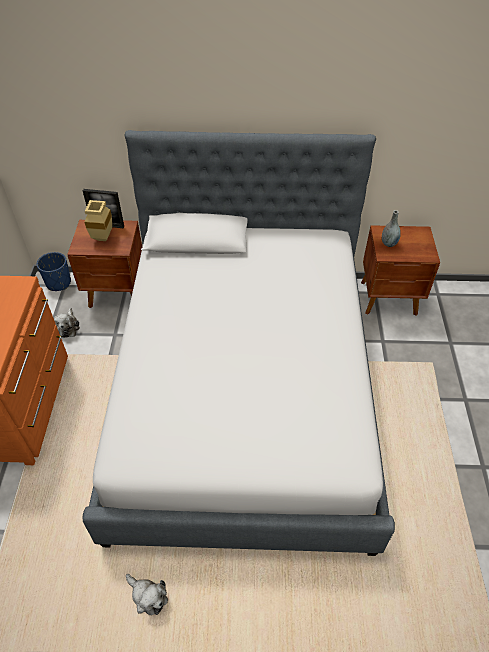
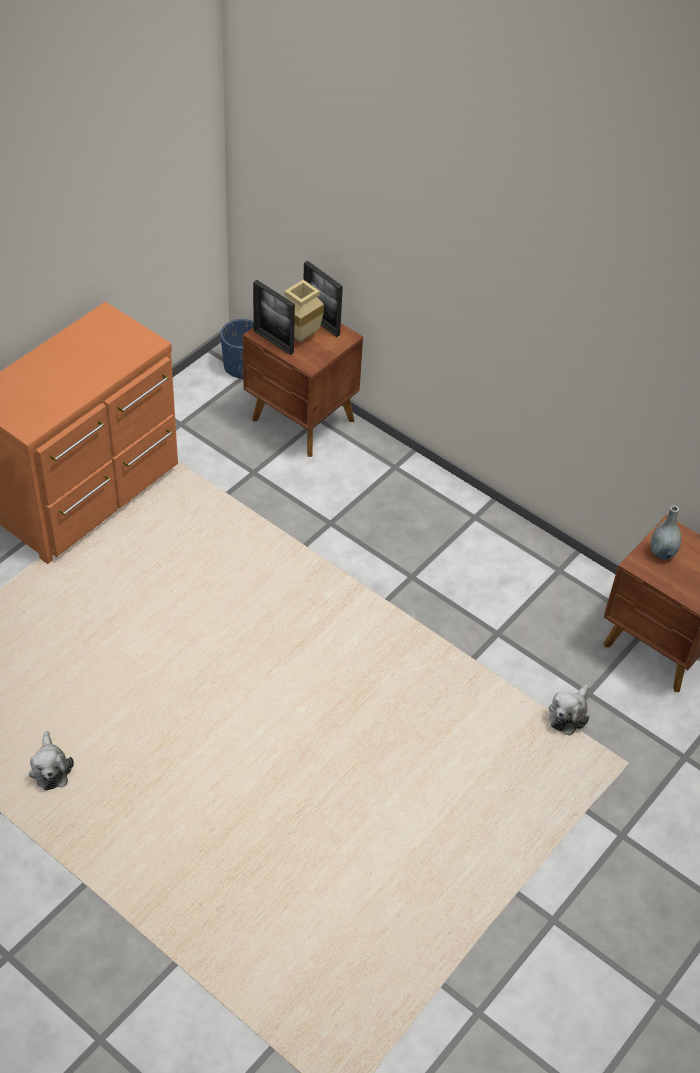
camera: 35 degrees right, 0 degrees up
(68, 327) = (208, 430): plush toy -> plush toy (568, 714)
(89, 249) = (273, 341): none -> picture frame
(244, 392) = (343, 637): bed -> none

